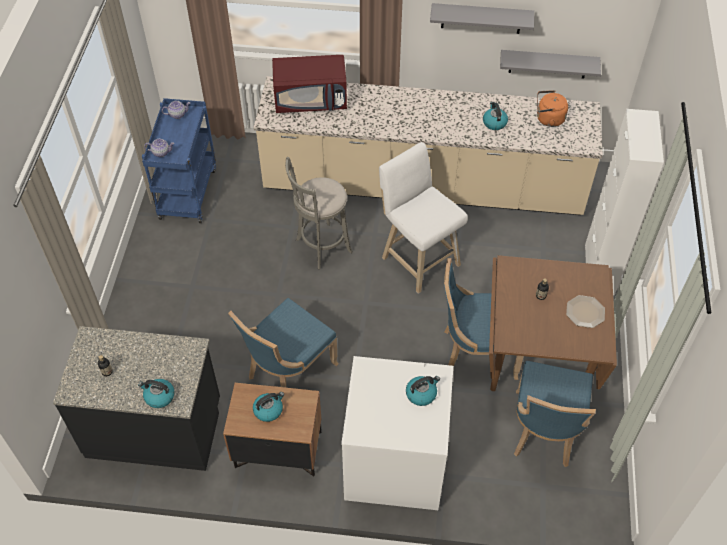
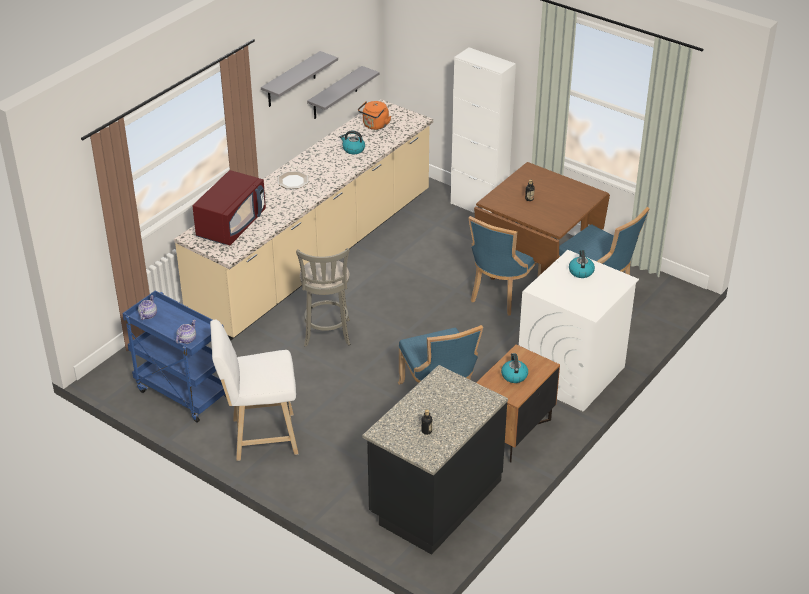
camera: 60 degrees left, 15 degrees down
(159, 396) = (475, 408): kettle -> none
(418, 258) = (388, 287): white stool -> white stool (260, 437)
(585, 312) = (559, 186): plate -> plate (293, 181)

